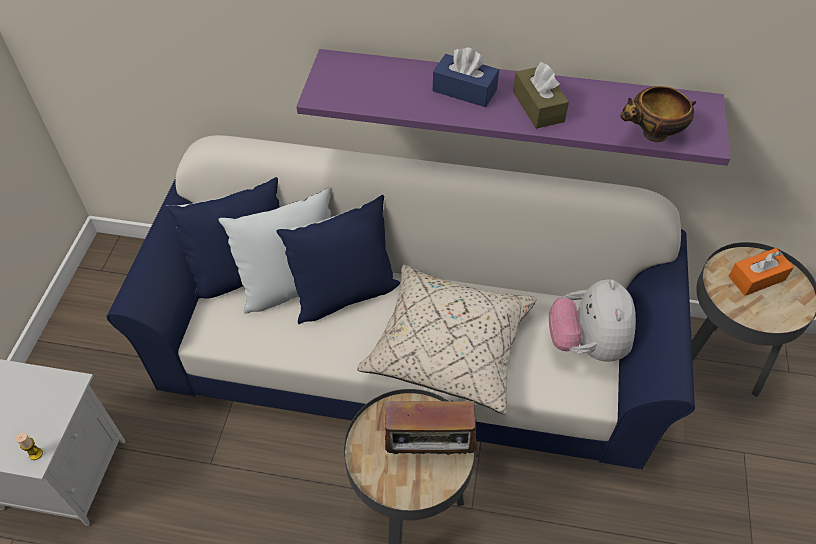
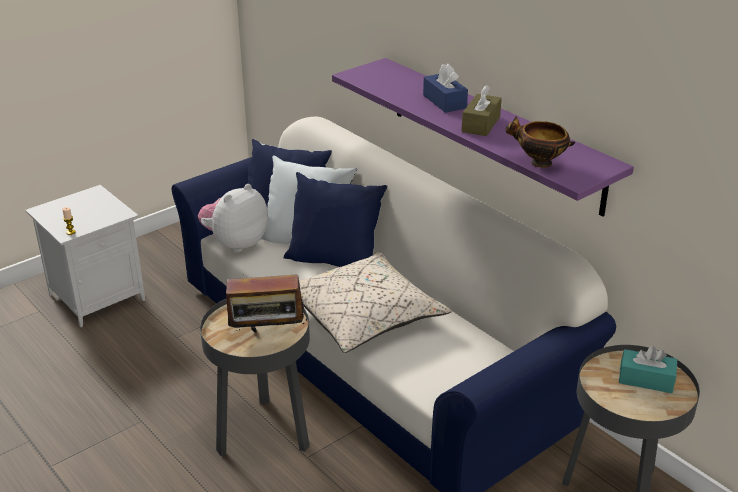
camera: 40 degrees right, 20 degrees down
(430, 450) = (267, 334): radio -> radio turned 45 degrees counterclockwise
(587, 344) = (467, 365): plush toy -> plush toy (235, 243)
(756, 278) = (646, 379): orange tissue box -> turquoise tissue box

